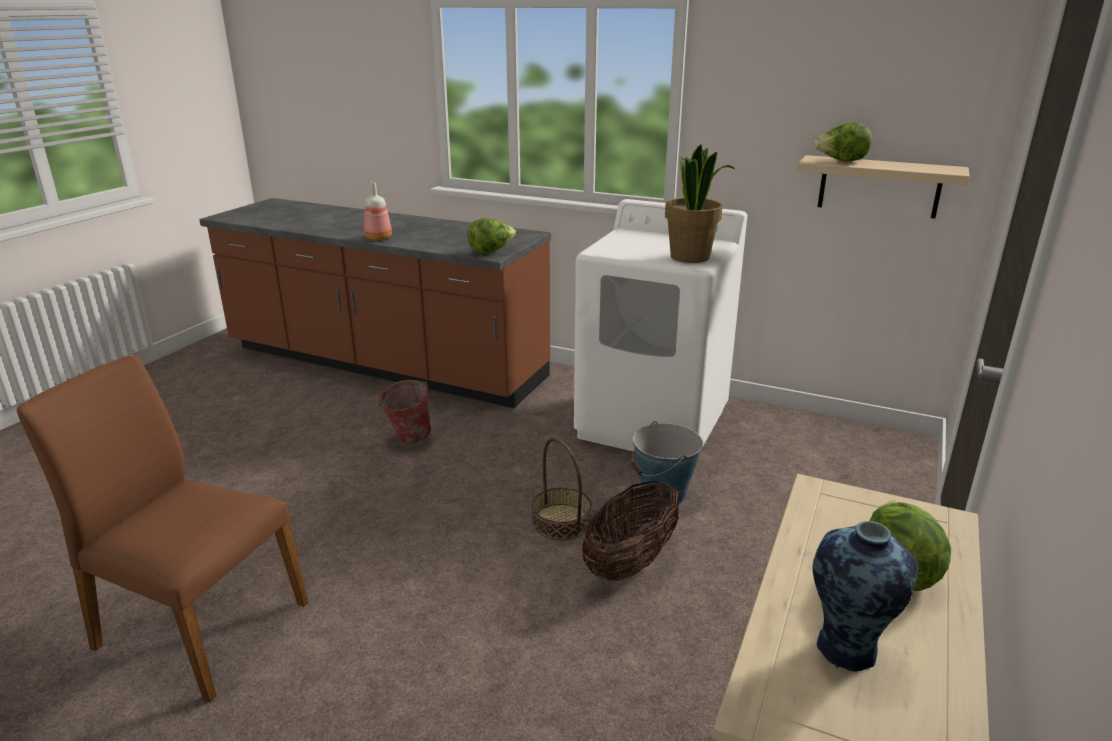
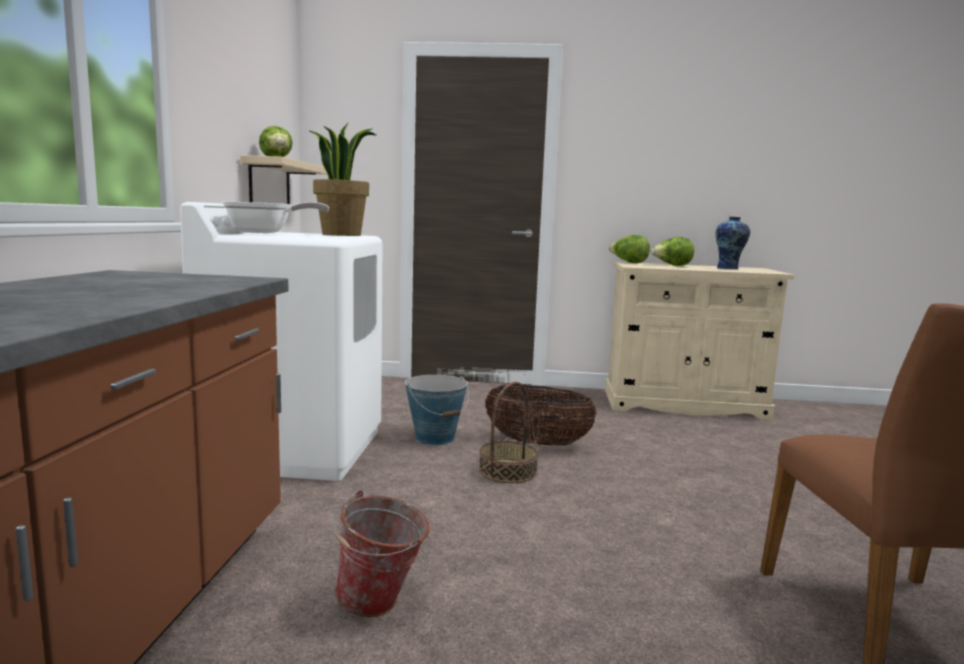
camera: 110 degrees left, 15 degrees down
(379, 238) = (82, 311): bottle -> none
(491, 251) = (230, 279): lettuce -> lettuce (628, 263)
(634, 235) = (266, 232): none -> frying pan

